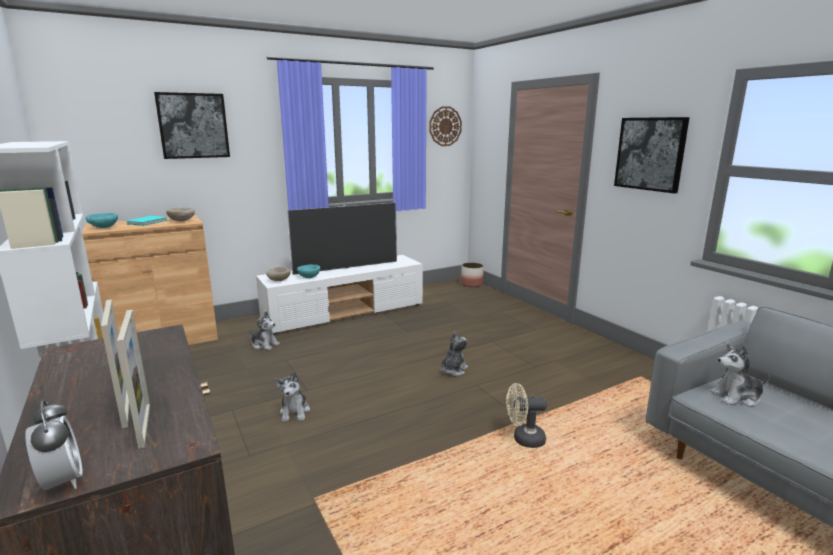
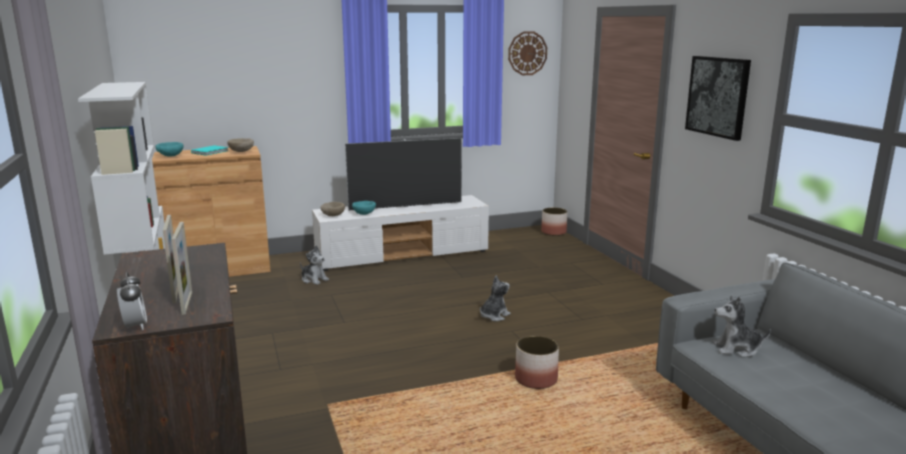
camera: 10 degrees right, 0 degrees up
(193, 126) = (257, 57): picture -> none
(295, 412) = (328, 339): plush toy -> none
(523, 439) = (536, 379): beige fan -> planter

